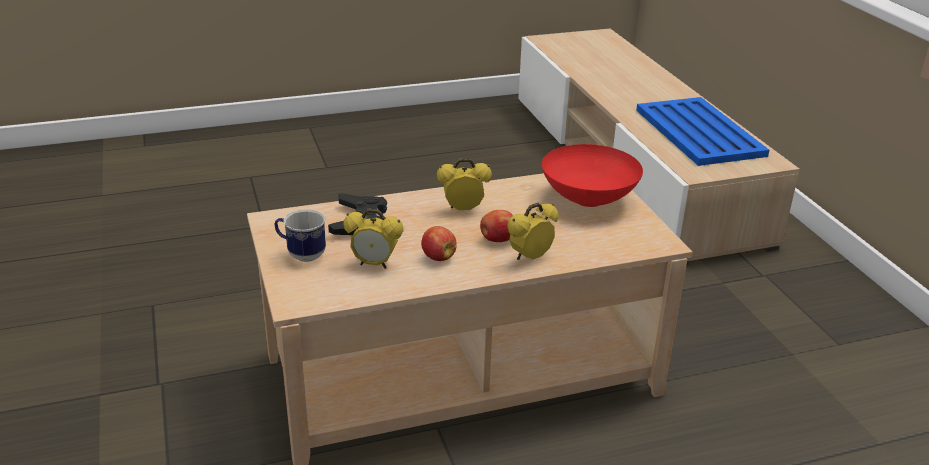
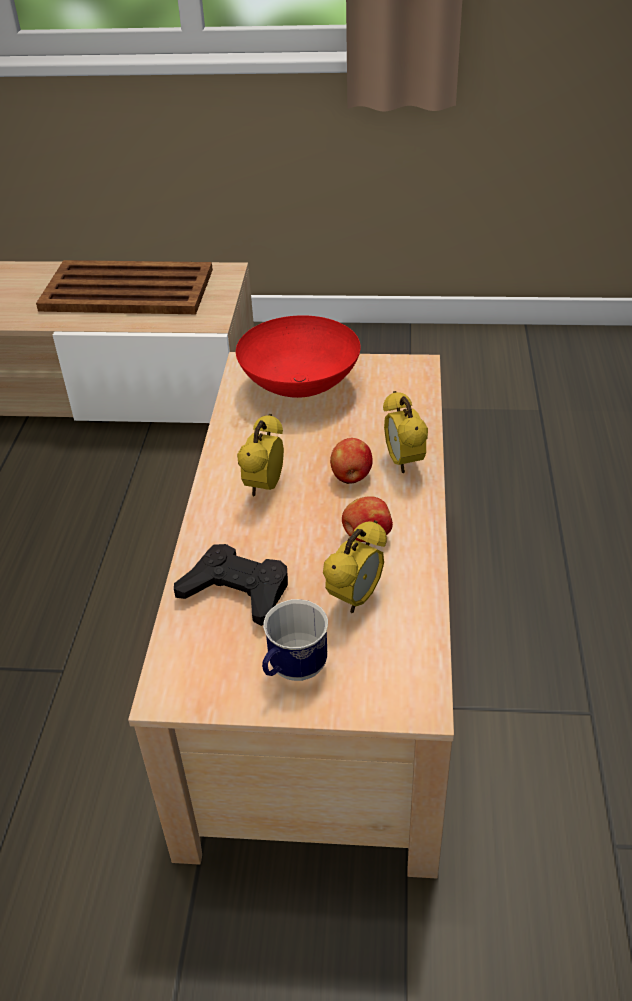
camera: 65 degrees left, 10 degrees up
(698, 131) = (126, 289): blue tray -> brown tray

